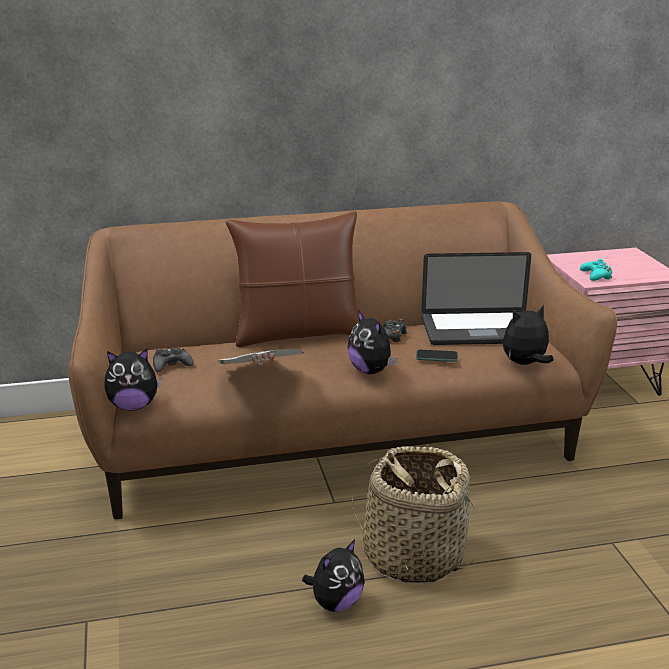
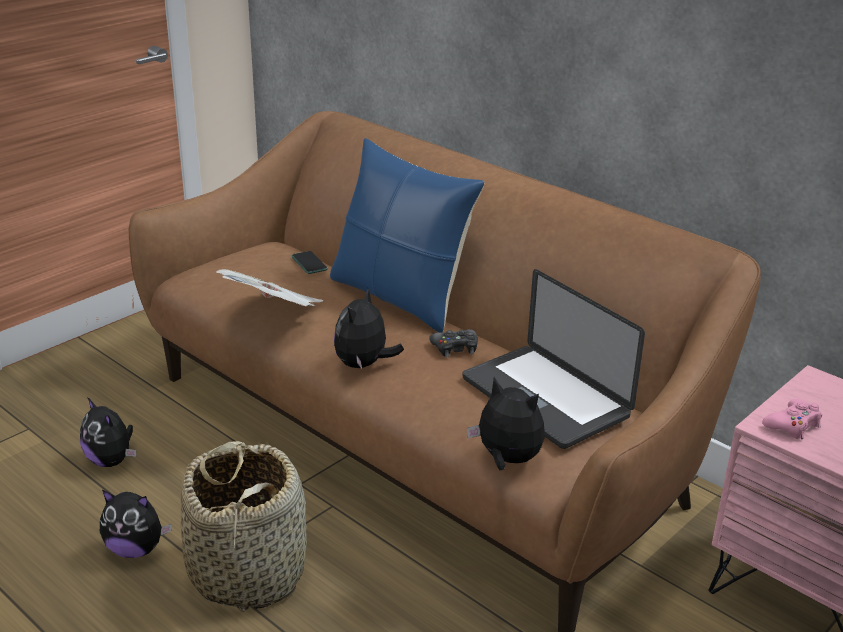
camera: 55 degrees right, 5 degrees up
(133, 406) = (180, 280): plush toy -> plush toy (111, 461)
(171, 365) = (256, 264): black game controller -> none
(298, 333) = (400, 297): brown pillow -> blue pillow
(436, 356) = (437, 391): phone -> phone (309, 263)
(596, 276) = (792, 425): turquoise game controller -> pink game controller

